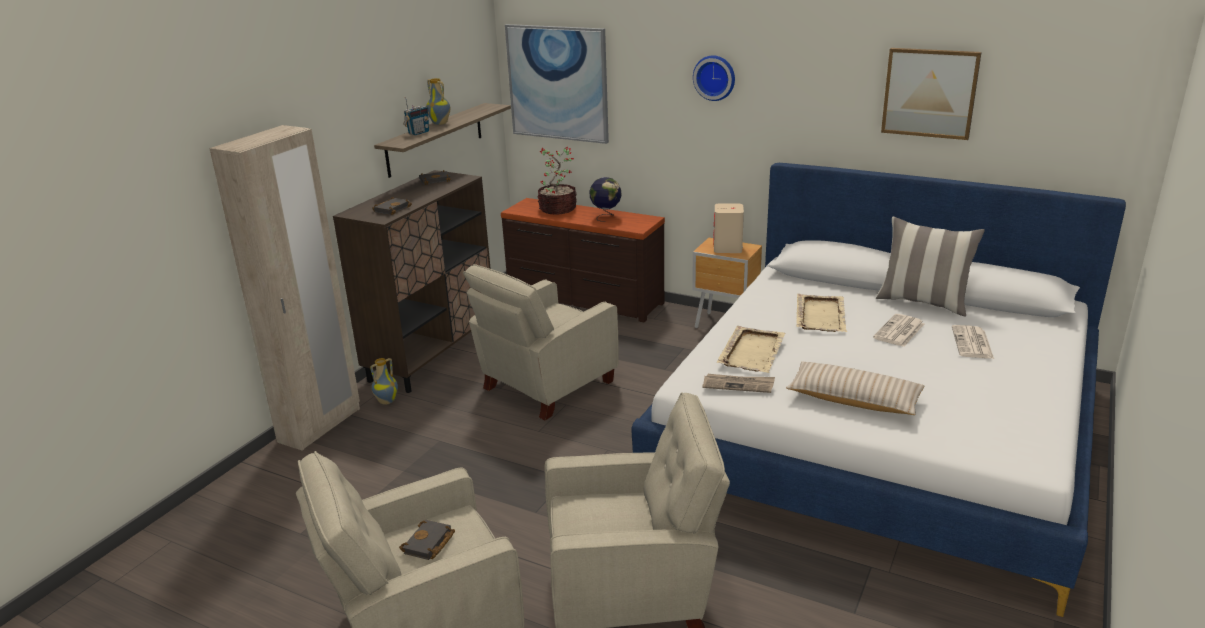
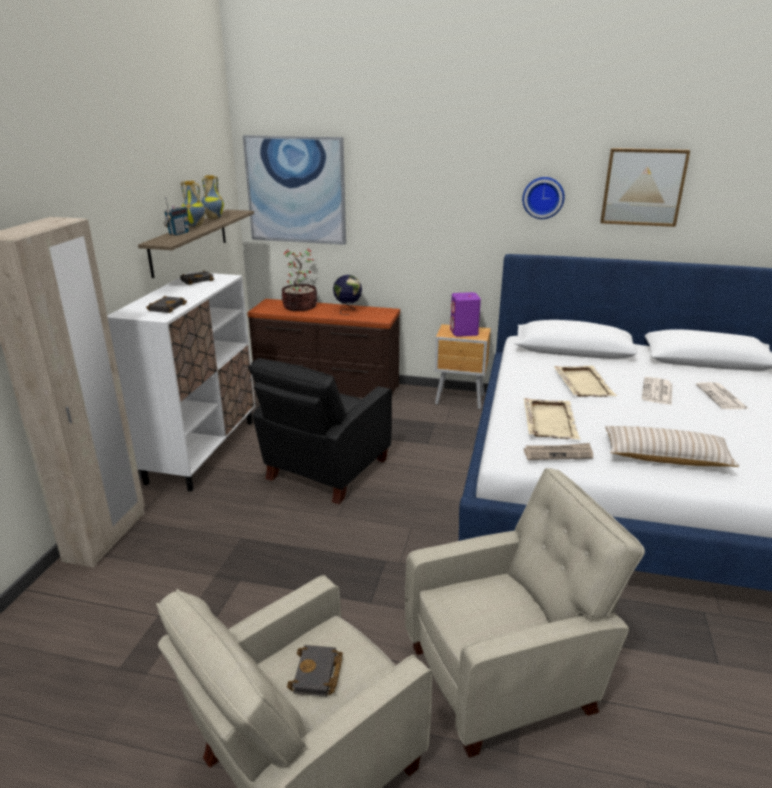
camera: 15 degrees left, 0 degrees up
(386, 401) = (171, 502): vase -> vase (213, 218)
(432, 355) = (202, 450): brown cabinet -> white cabinet
(544, 386) = (324, 470): beige armchair -> black armchair
(715, 77) = (449, 179): wall clock -> wall clock (543, 197)
(727, 248) = (464, 332): beige speaker -> purple speaker
(923, 302) = (656, 366): pillow -> none

